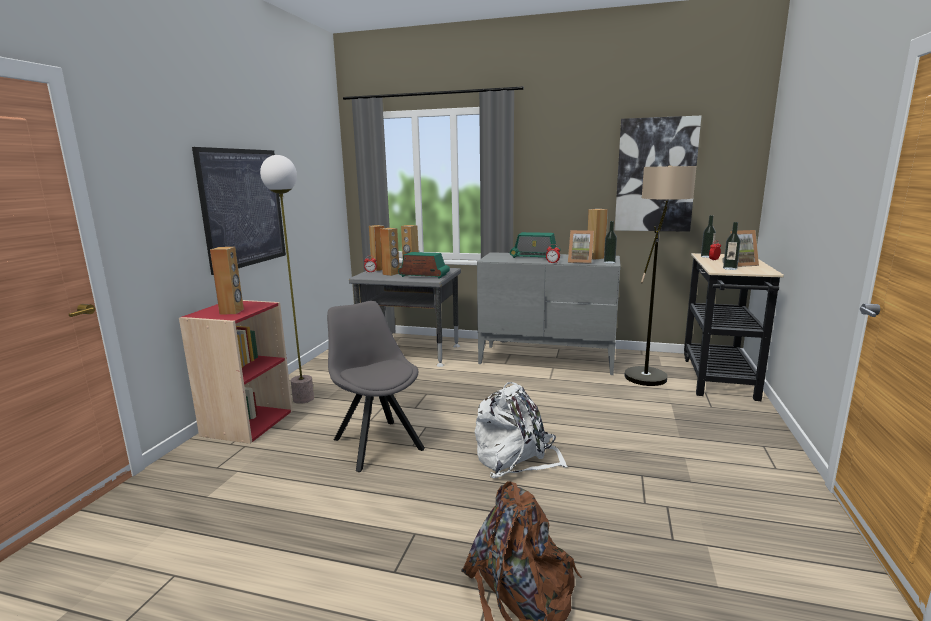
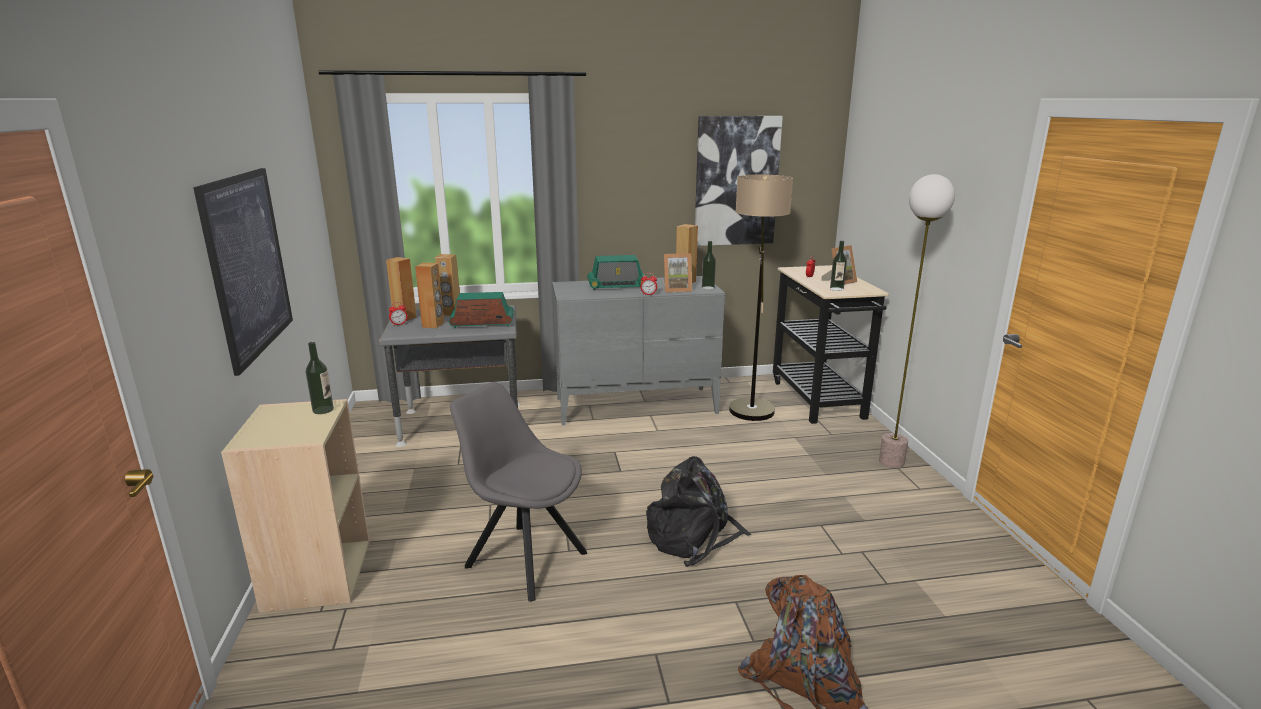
camera: 25 degrees left, 5 degrees up
(232, 311) = (297, 427): brown speaker -> none
(248, 422) = (317, 573): red bookcase -> beige bookcase
(303, 399) = (370, 520): floor lamp -> floor lamp (892, 462)
(516, 459) = (693, 538): white backpack -> black backpack
(706, 256) = (797, 272): bottle -> bottle (323, 410)

